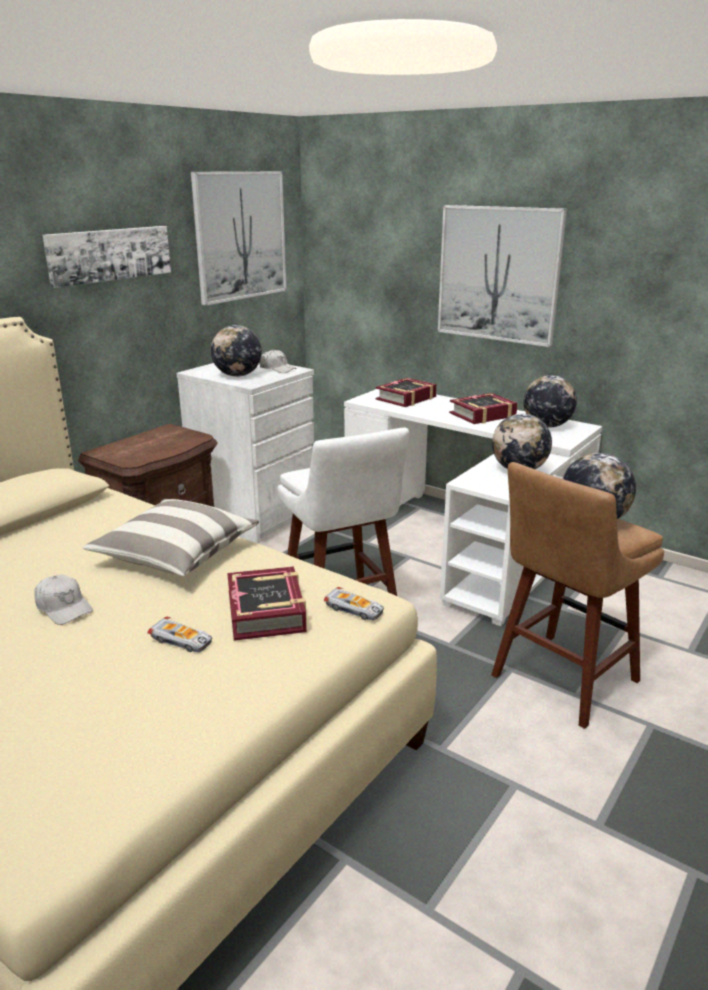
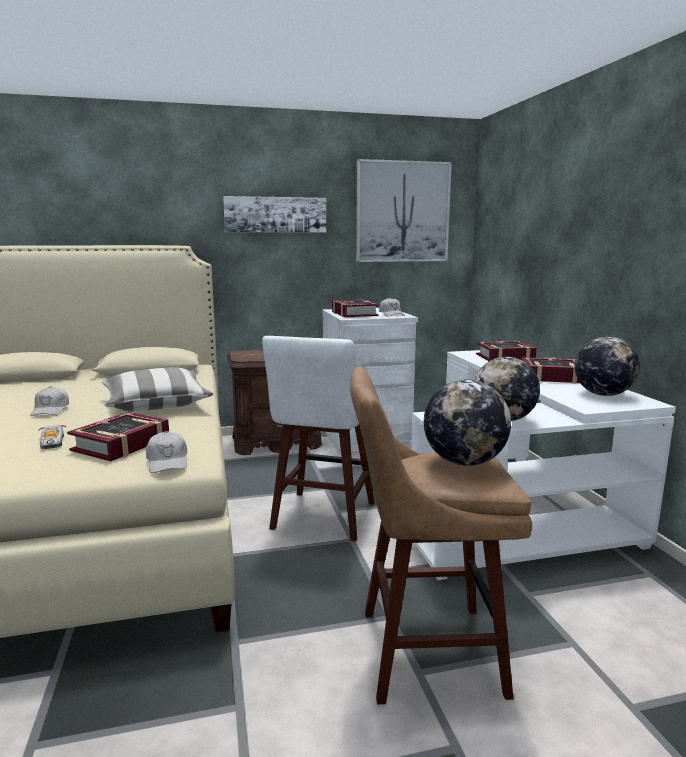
camera: 40 degrees right, 10 degrees down
(237, 375) = (354, 314): globe -> book
(354, 609) = (168, 462): toy car -> white cap
(498, 274) = (595, 235): picture -> none

